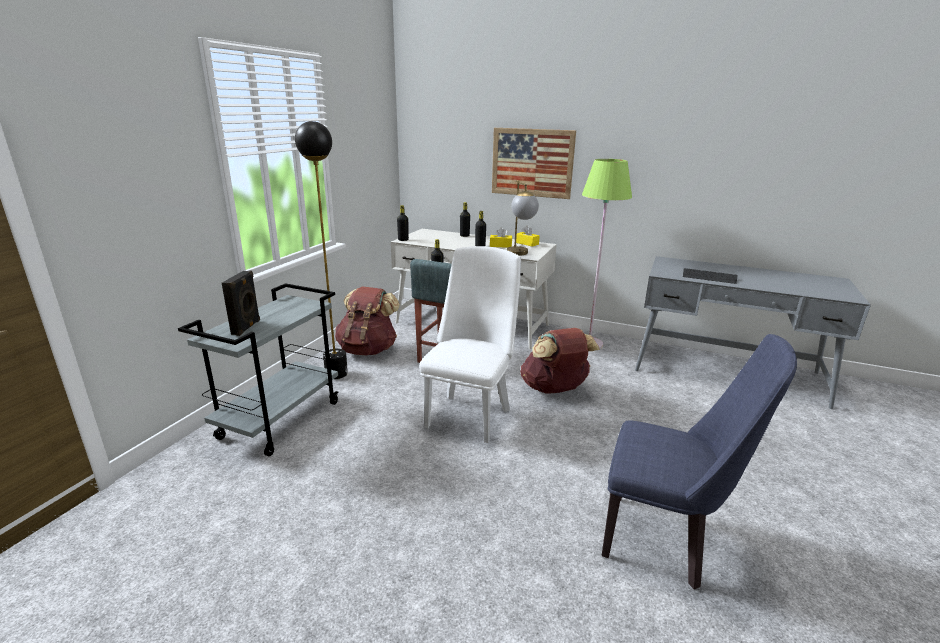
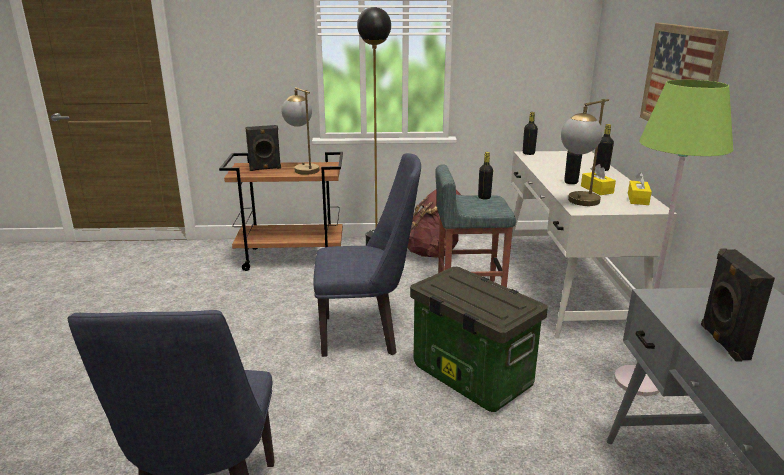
camera: 65 degrees right, 0 degrees up
(280, 311) = (302, 168): none -> table lamp
(280, 419) = (292, 258): grey cart -> brown cart
(470, 413) = (367, 334): white chair -> blue chair
(554, 389) = (469, 376): brown backpack -> storage box
(709, 277) = (722, 342): keyboard -> black speaker

